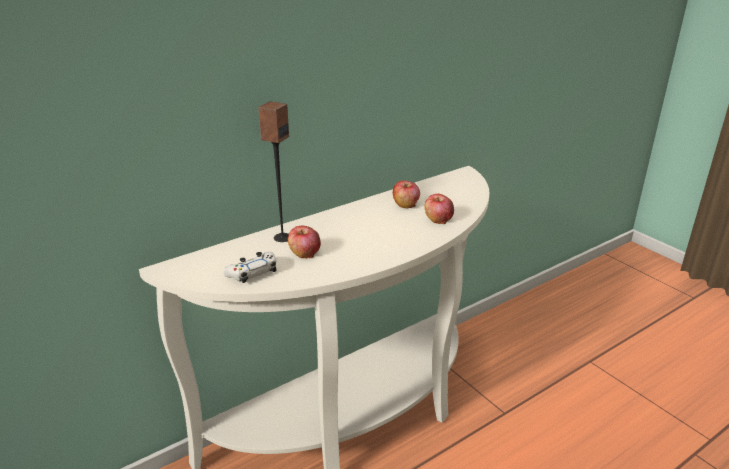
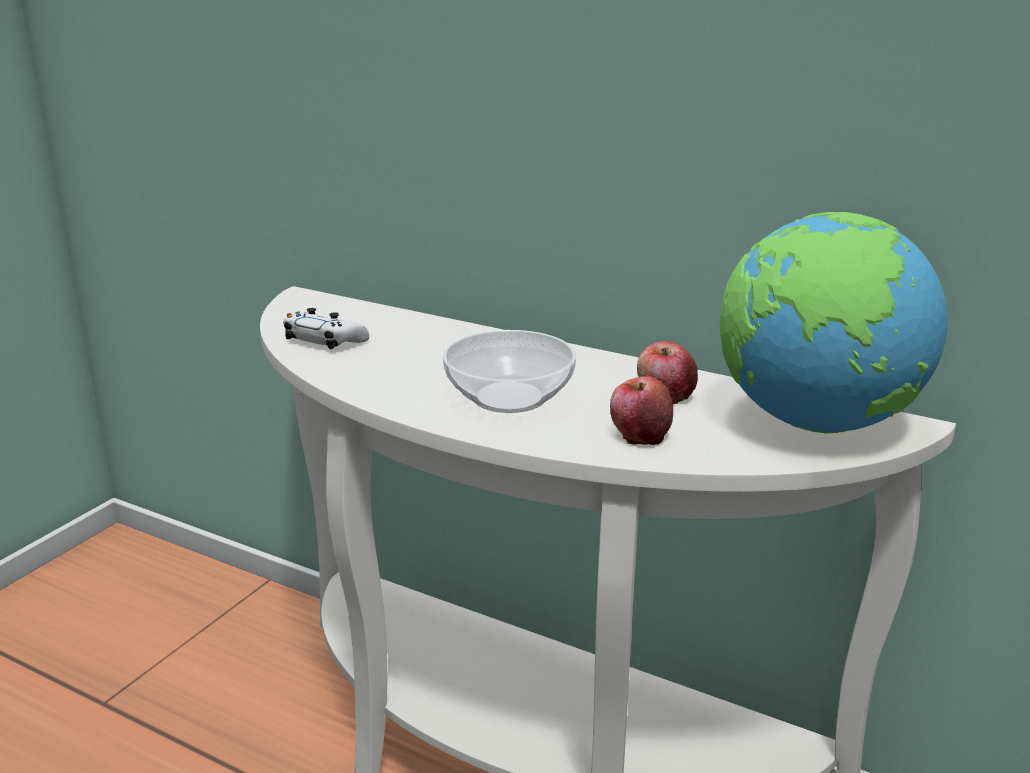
camera: 65 degrees right, 5 degrees down
(282, 237) = (441, 334): speaker -> none
(304, 253) = (405, 358): apple -> none
(377, 238) = (508, 397): none -> bowl
(452, 186) = (815, 423): none -> globe

